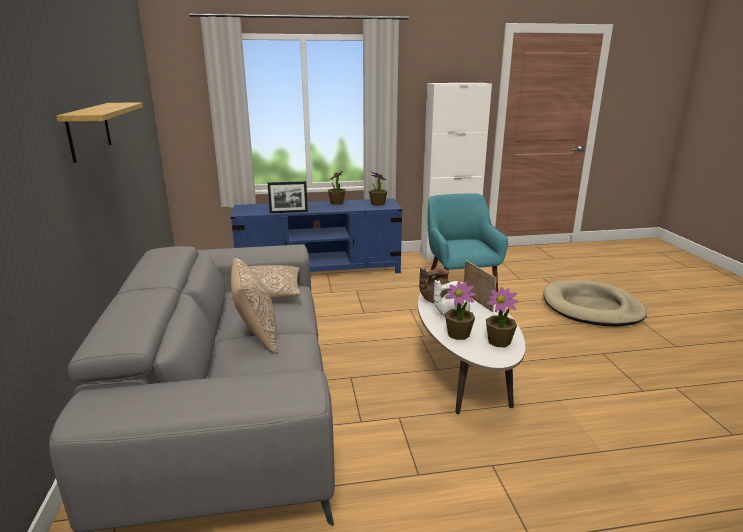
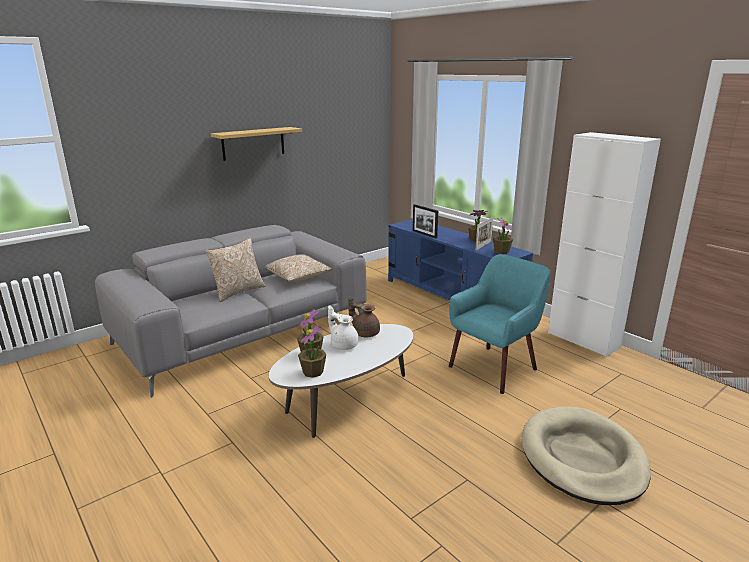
camera: 60 degrees right, 0 degrees up
(477, 301) = (382, 350): picture frame -> picture frame (483, 245)

